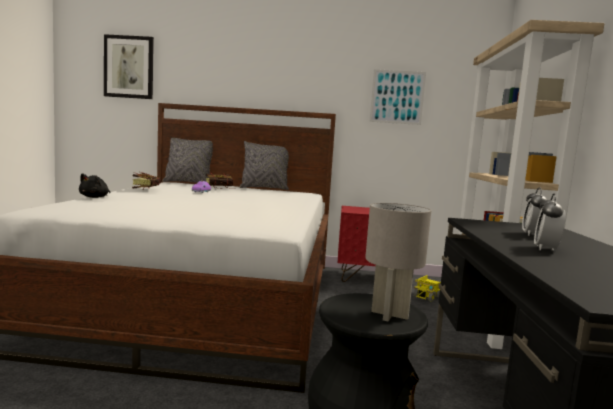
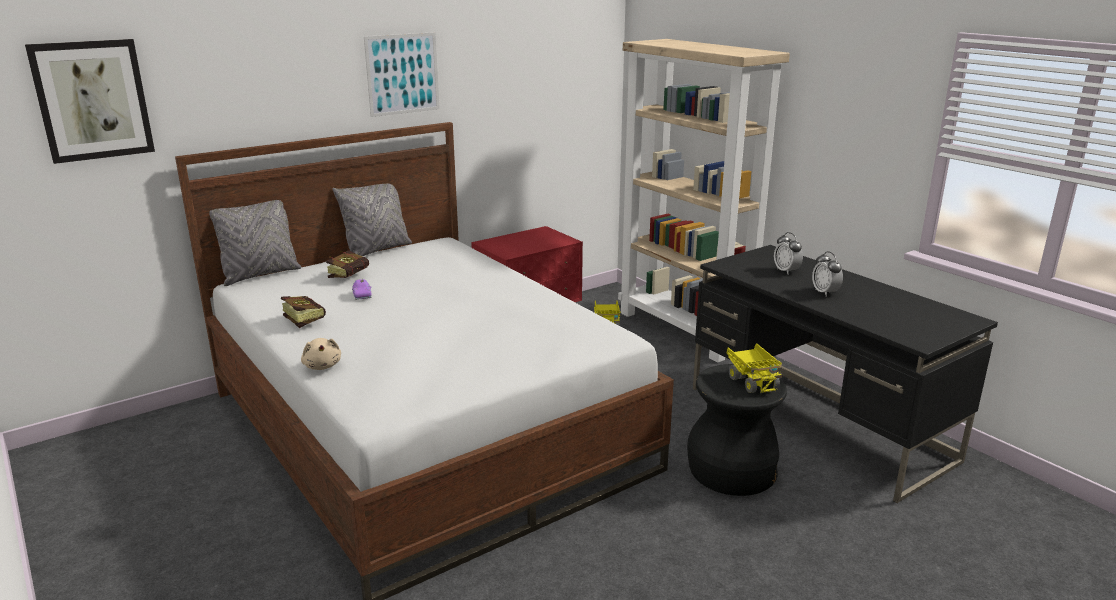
camera: 40 degrees left, 15 degrees up
(95, 197) = (322, 366): black plush toy -> beige plush toy
(390, 314) = (752, 381): grey table lamp -> toy truck
(397, 97) = (517, 83): picture -> picture (402, 74)

